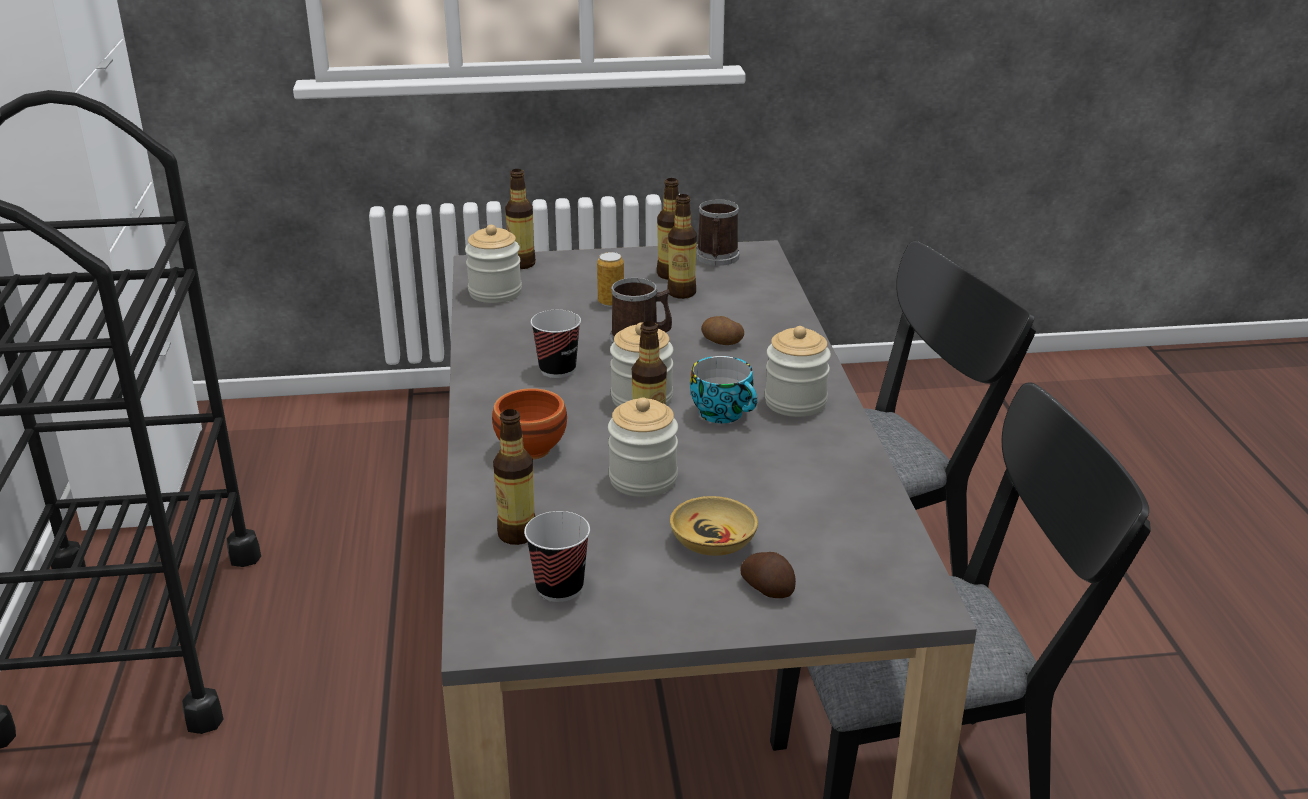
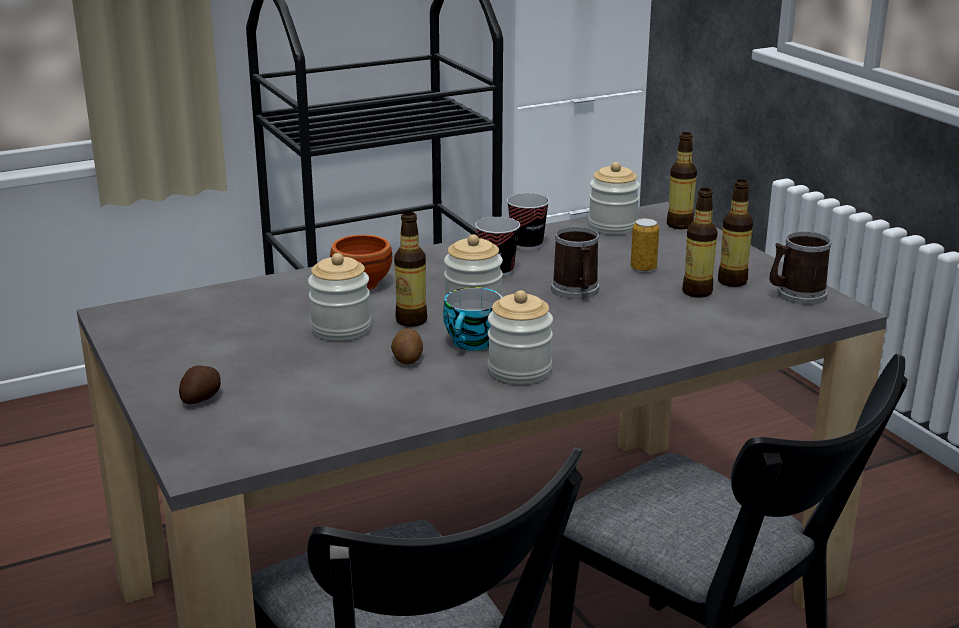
camera: 70 degrees right, 5 degrees down
(517, 534) = (241, 301): bottle -> none
(559, 588) = (178, 326): cup -> cup (527, 244)
(712, 542) = (260, 368): beige bowl -> none
(721, 342) = (610, 323): potato -> potato (407, 359)

